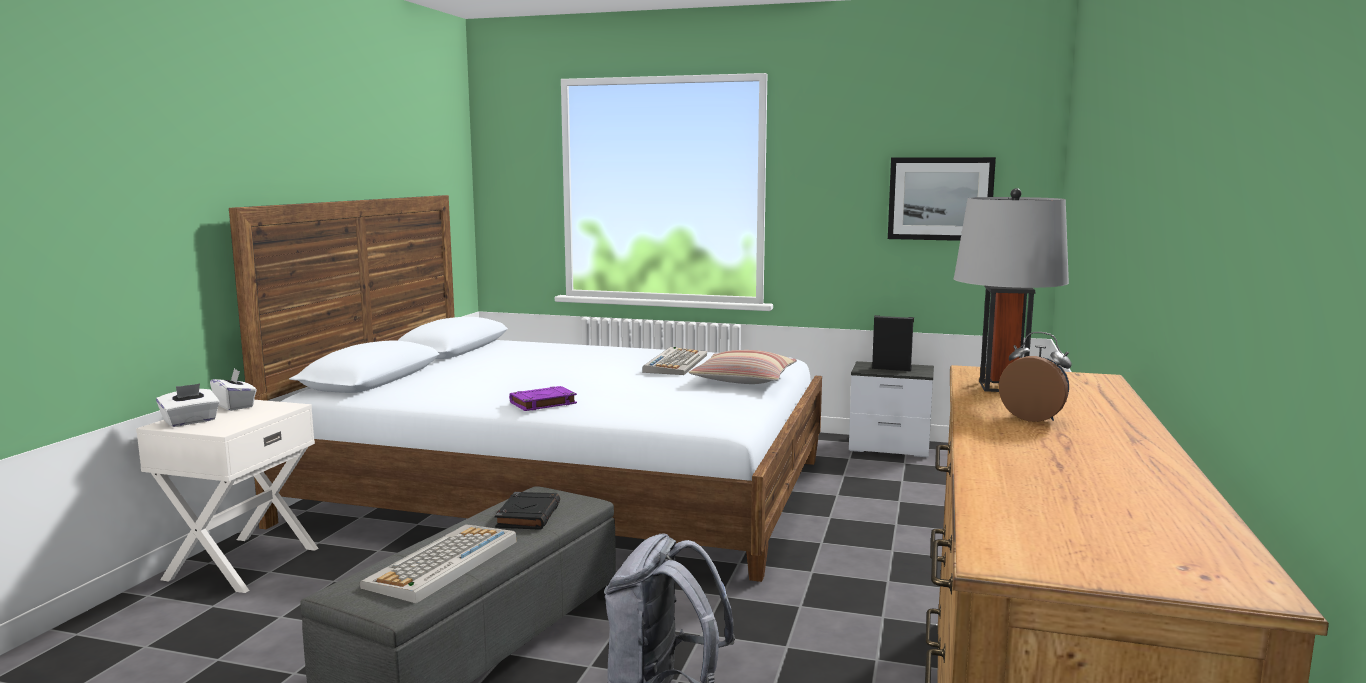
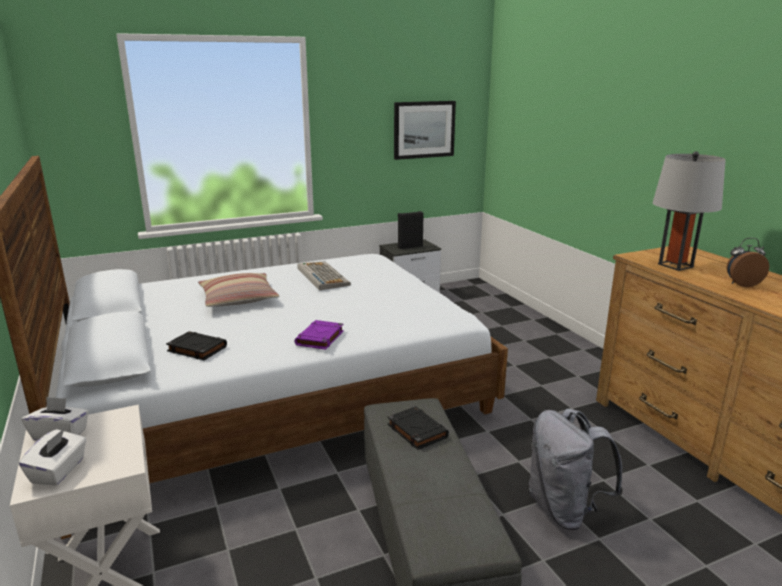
camera: 40 degrees left, 10 degrees up
(435, 387) = (196, 349): none -> black book
(442, 564) = (448, 495): keyboard -> none
(744, 380) = (394, 280): pillow -> pillow (238, 299)

